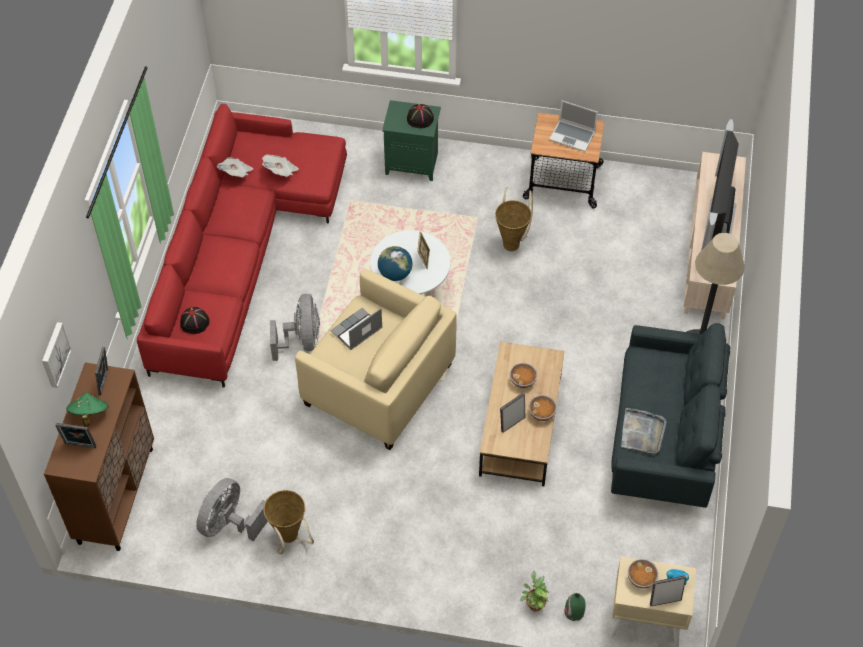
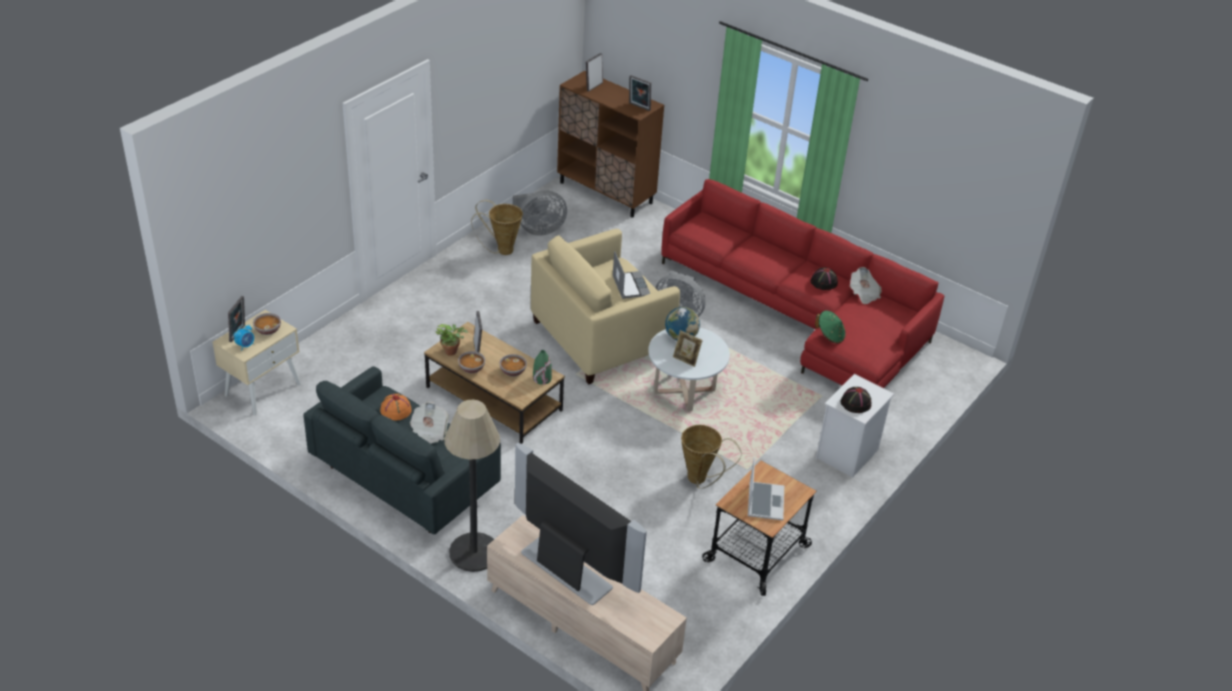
camera: 115 degrees right, 15 degrees down
(54, 354) = (648, 47): picture -> none
(89, 414) = (617, 95): green hat -> green hat (830, 335)
(195, 322) = (709, 225): black hat -> black hat (823, 282)
(230, 524) = (538, 230): grey fan -> grey fan turned 105 degrees clockwise
(281, 171) = (850, 317): newspaper -> newspaper (429, 432)
(413, 163) = (847, 454): green nightstand -> white nightstand
(534, 603) = (336, 339): potted plant -> potted plant (452, 351)
(573, 136) = (764, 501): laptop -> laptop turned 135 degrees clockwise
(574, 612) = (308, 355): green vase -> green vase (542, 378)
(642, 433) = (395, 410): grey tray -> orange hat

